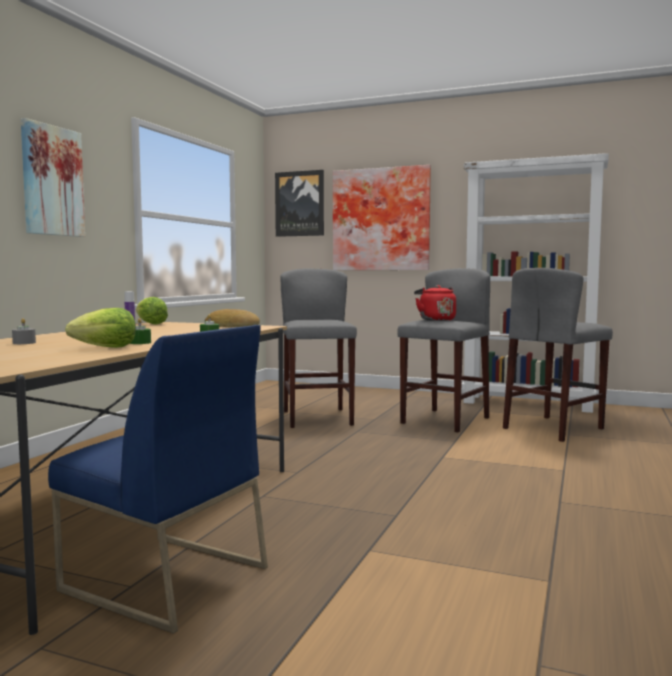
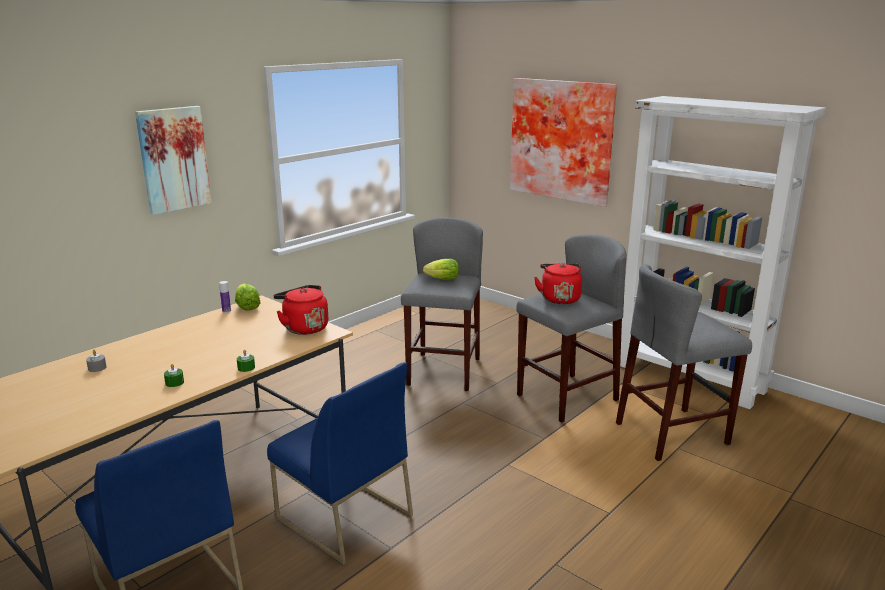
camera: 20 degrees right, 15 degrees up
(106, 348) = (136, 396): lettuce -> lettuce (443, 279)
(232, 326) = (304, 328): bread -> red kettle
(300, 204) = (482, 109): picture -> none
(321, 504) = (342, 516): none -> blue chair

